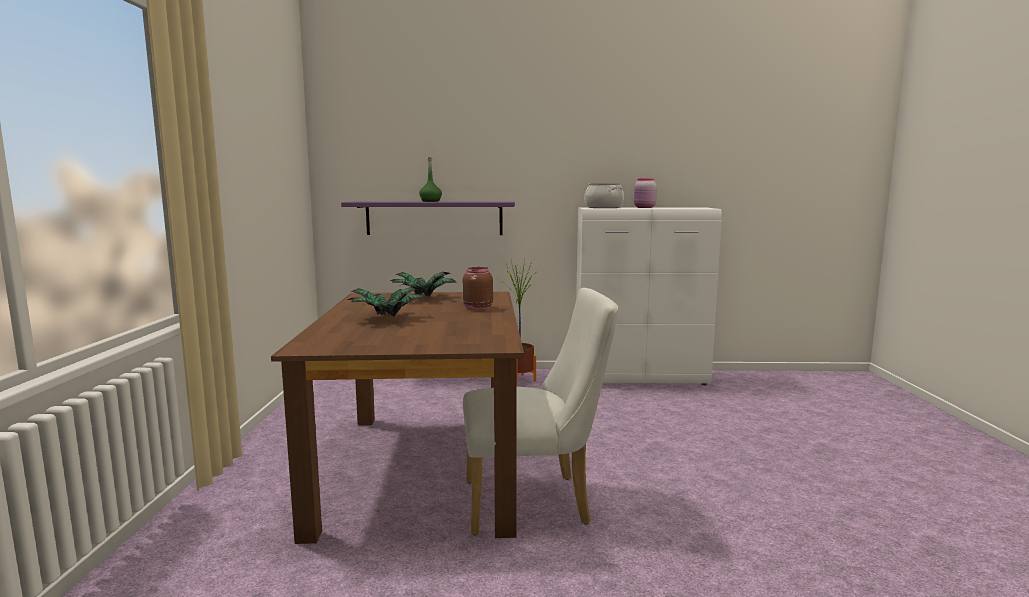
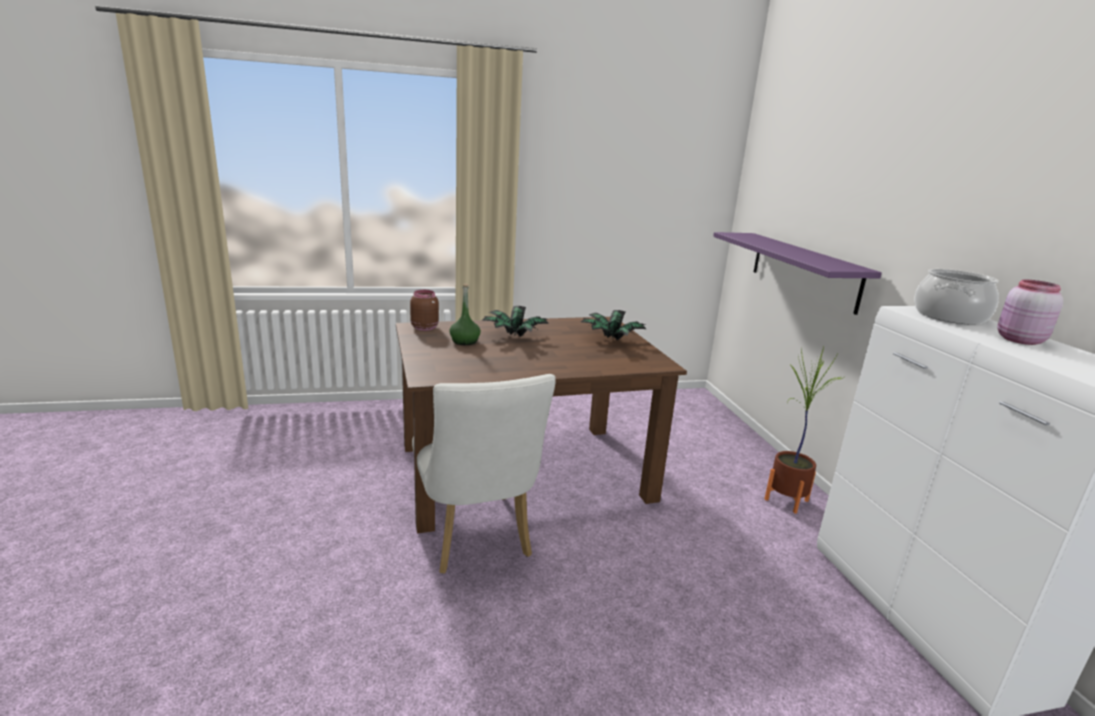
camera: 75 degrees right, 10 degrees up
(431, 201) = (789, 248): green bottle -> green bottle (465, 341)
(477, 308) = (577, 362): brown jar -> brown jar (424, 327)

